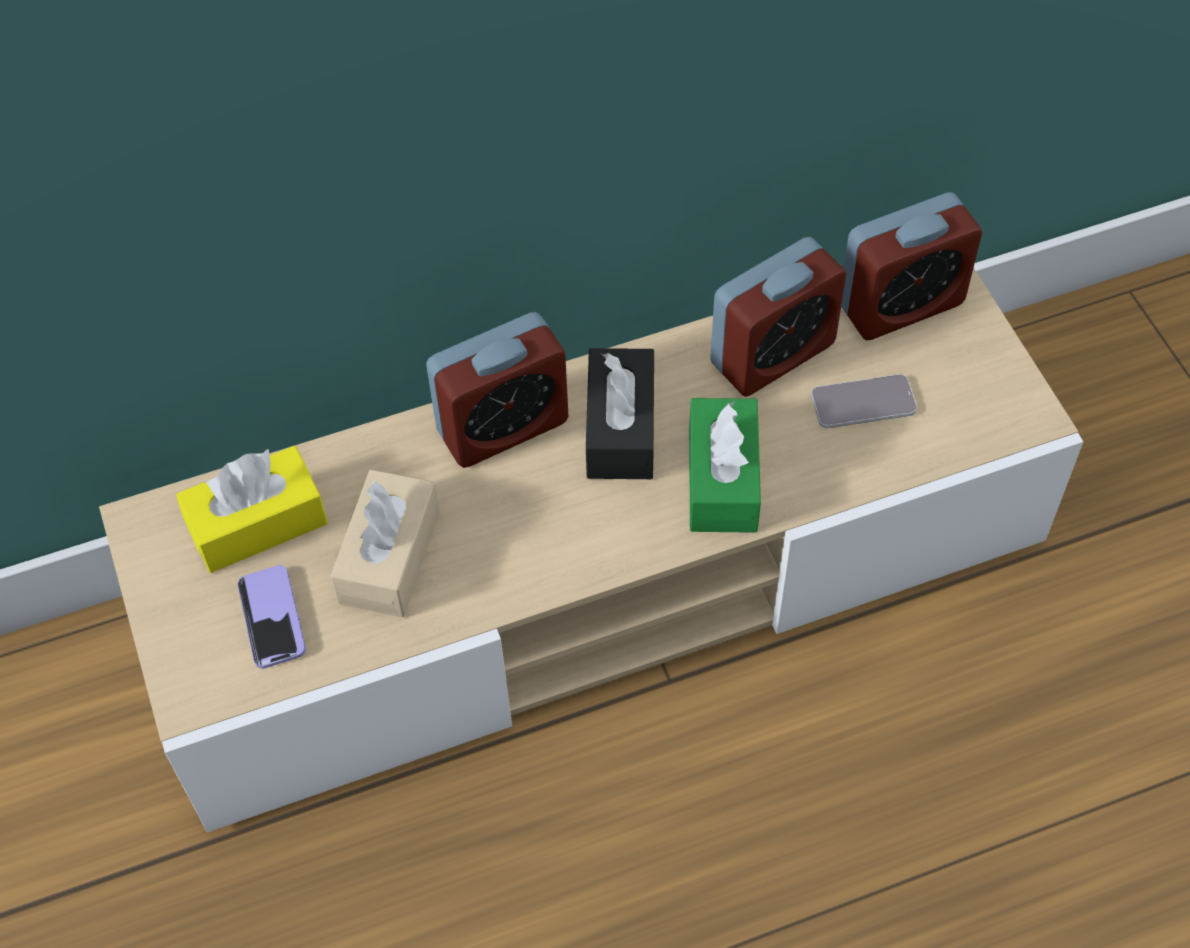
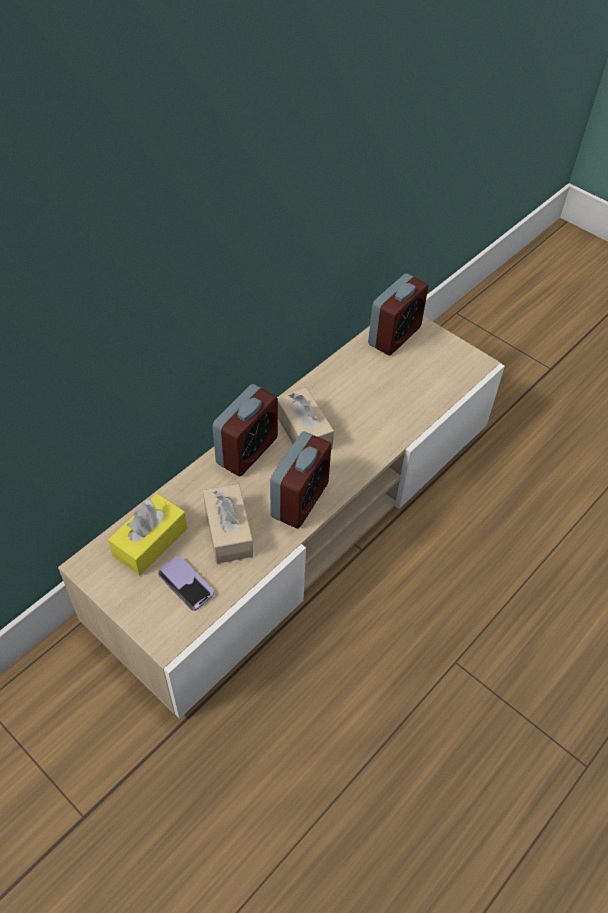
camera: 30 degrees left, 5 degrees down
(620, 428) = (303, 431): black tissue box -> beige tissue box
(722, 479) = (364, 437): green tissue box -> none
(772, 354) = (352, 375): alarm clock -> alarm clock (300, 500)
(863, 403) = (404, 382): phone -> none

